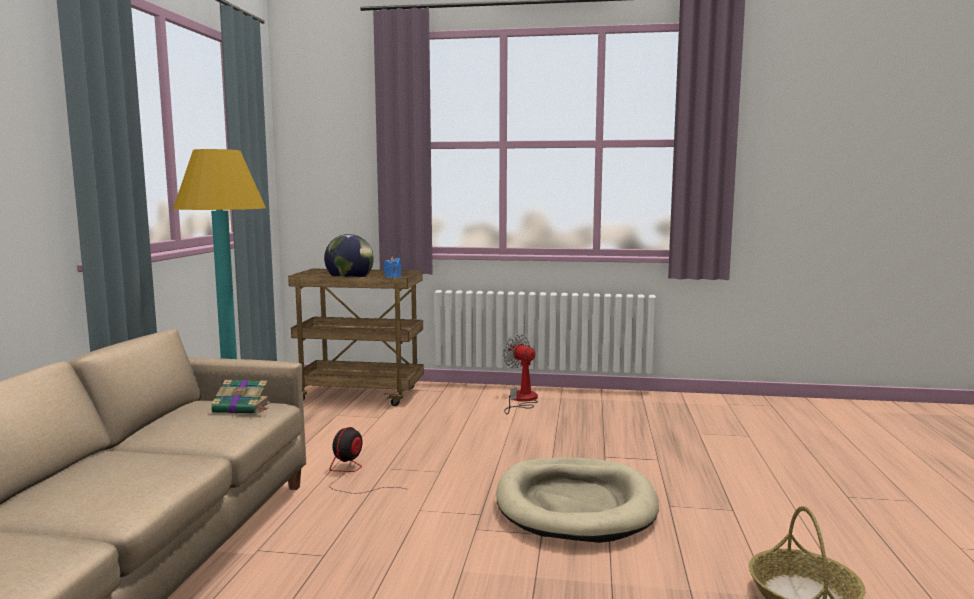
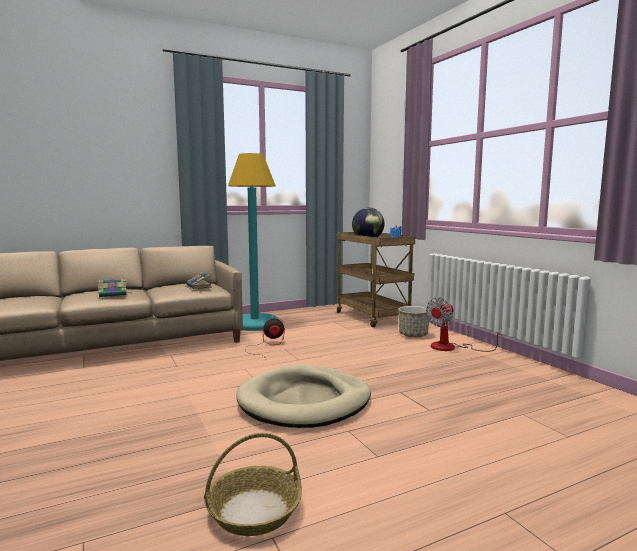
camera: 55 degrees right, 0 degrees up
(156, 469) = (113, 294): none -> book
(456, 400) = (413, 335): none -> planter
(521, 400) = (452, 347): fan -> fan turned 150 degrees counterclockwise

